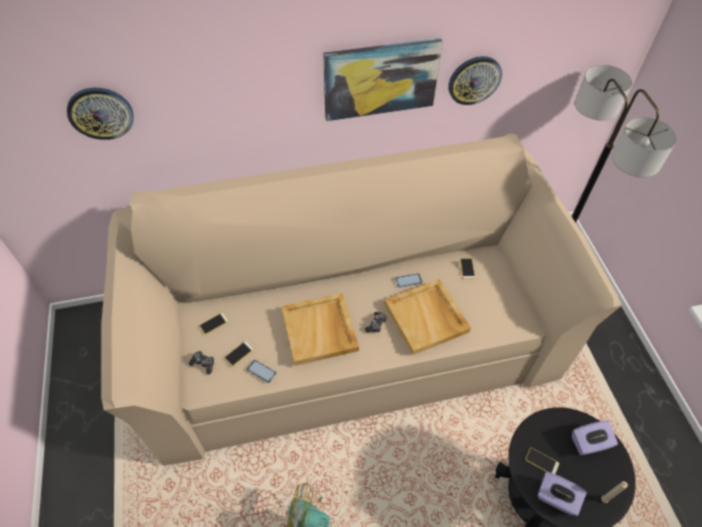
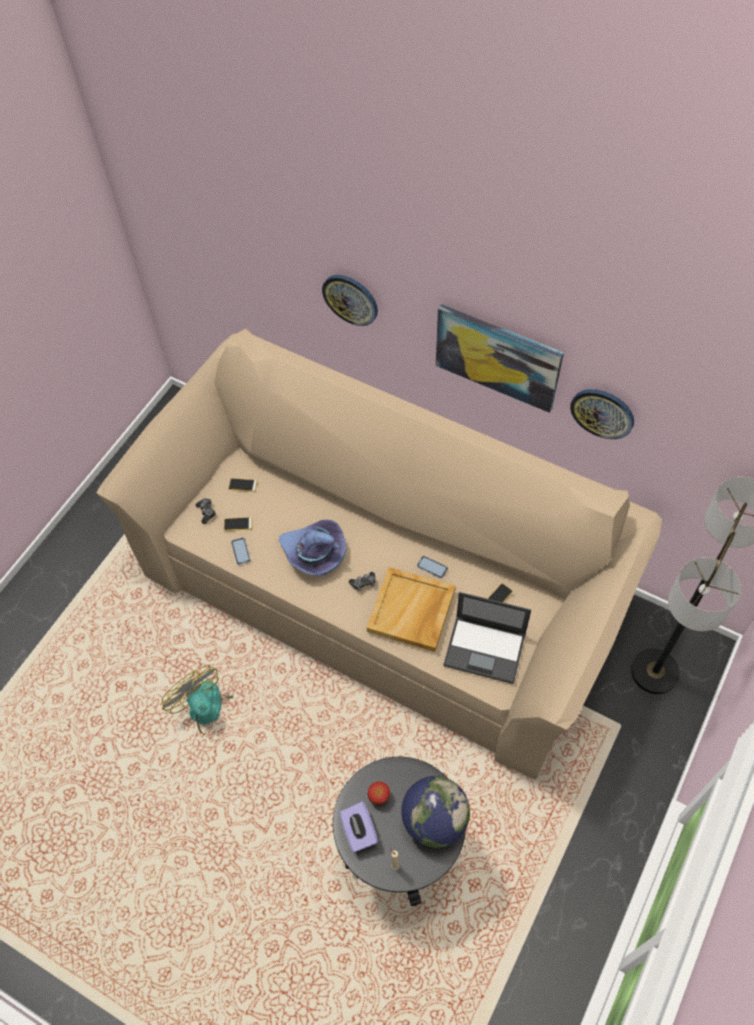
camera: 45 degrees right, 5 degrees up
(100, 113) = (241, 250): wall clock -> wall clock (350, 299)
(320, 330) = (314, 553): beige tray -> purple hat
(496, 306) = (486, 649): none -> laptop
(542, 461) = (379, 797): phone -> apple
(589, 443) = (434, 820): purple tissue box -> globe

